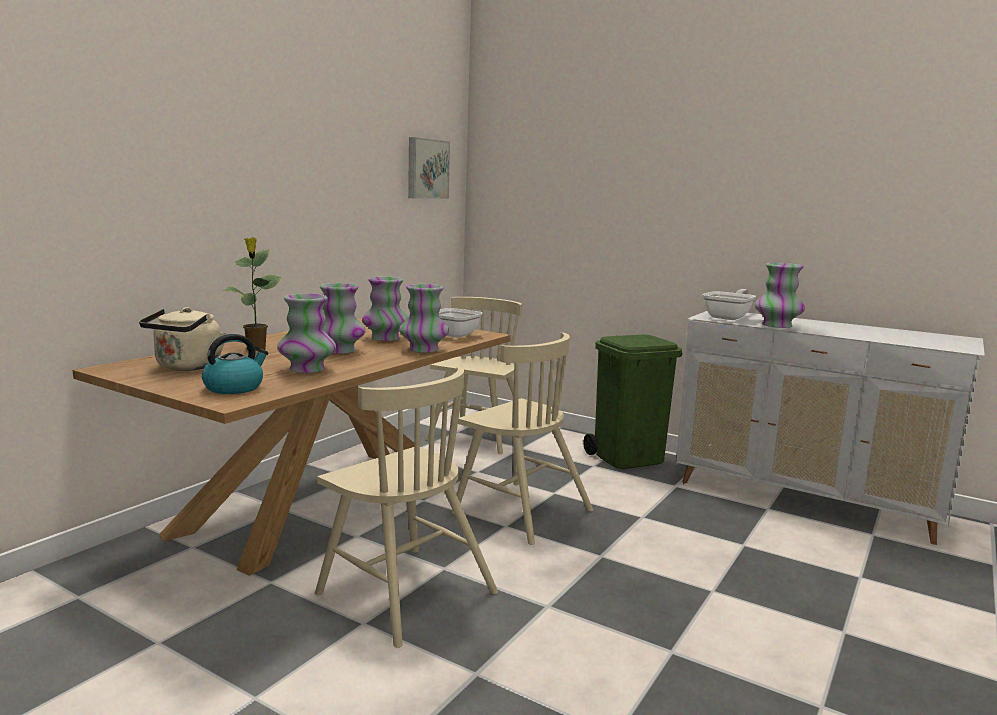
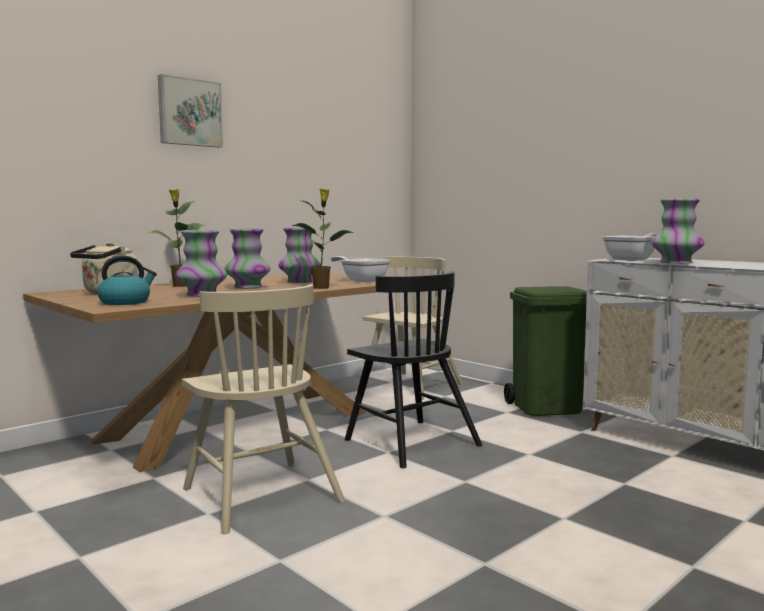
camera: 15 degrees right, 5 degrees down
(423, 350) = (321, 287): vase -> potted plant
(426, 169) = (367, 144): picture -> picture (189, 112)
(516, 509) = (407, 440): beige chair -> black chair

